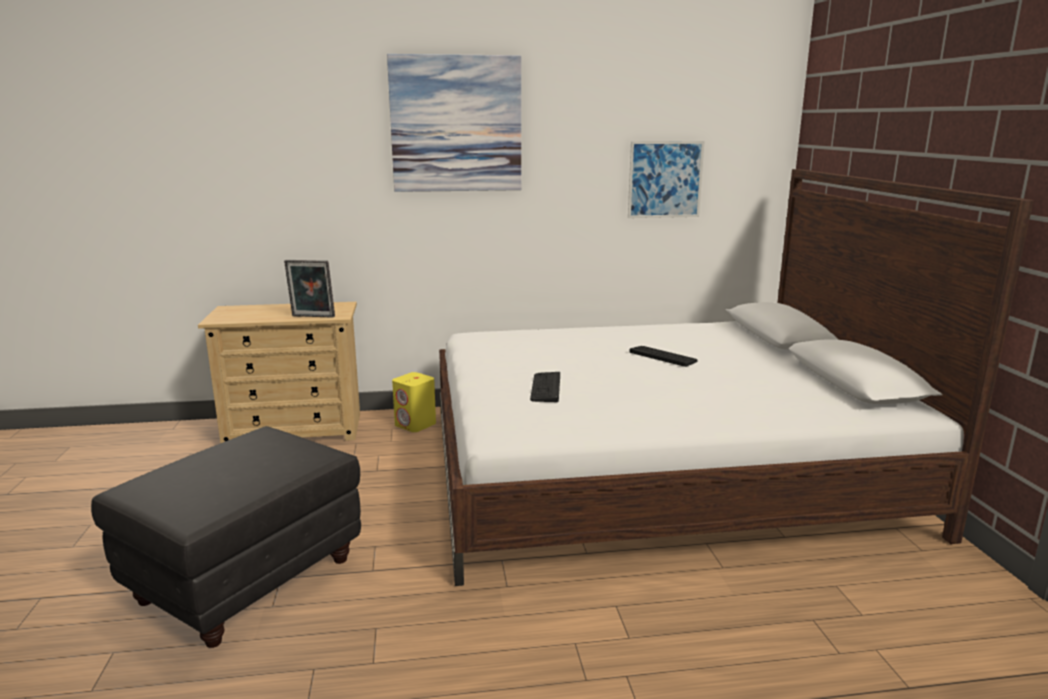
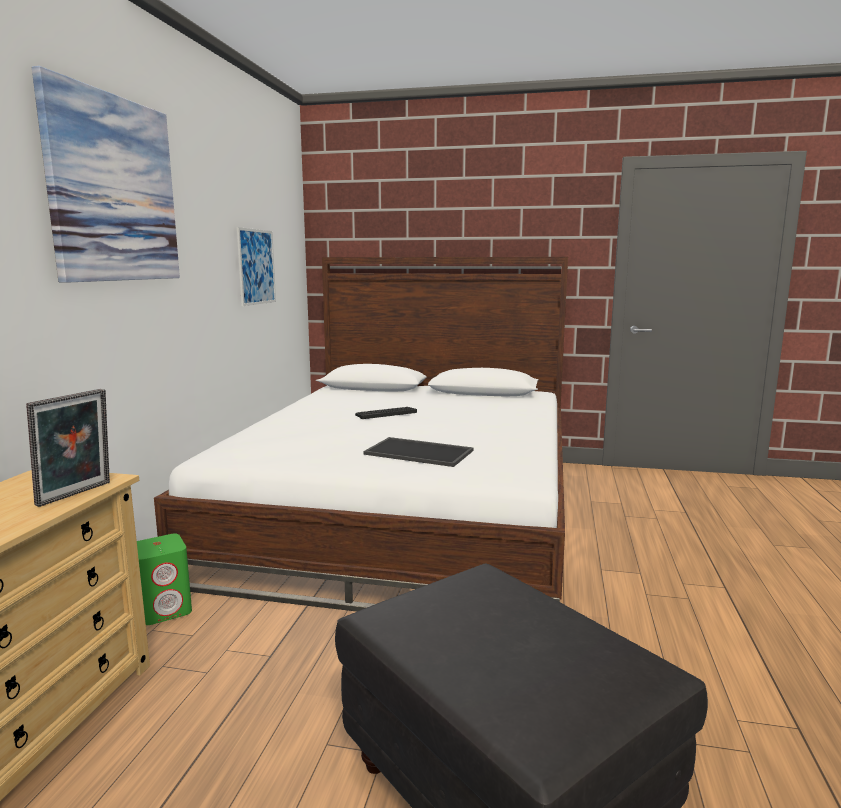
camera: 70 degrees left, 5 degrees down
(415, 425) = (165, 610): yellow speaker -> green speaker
(545, 388) = (420, 452): keyboard -> tray

